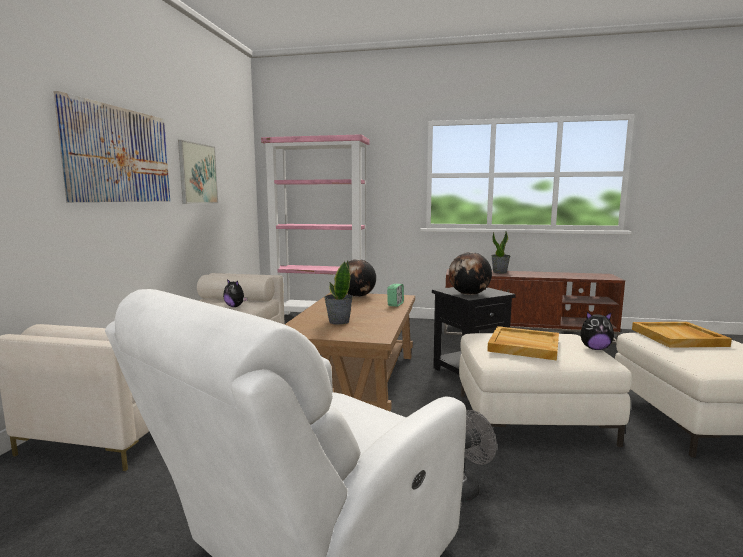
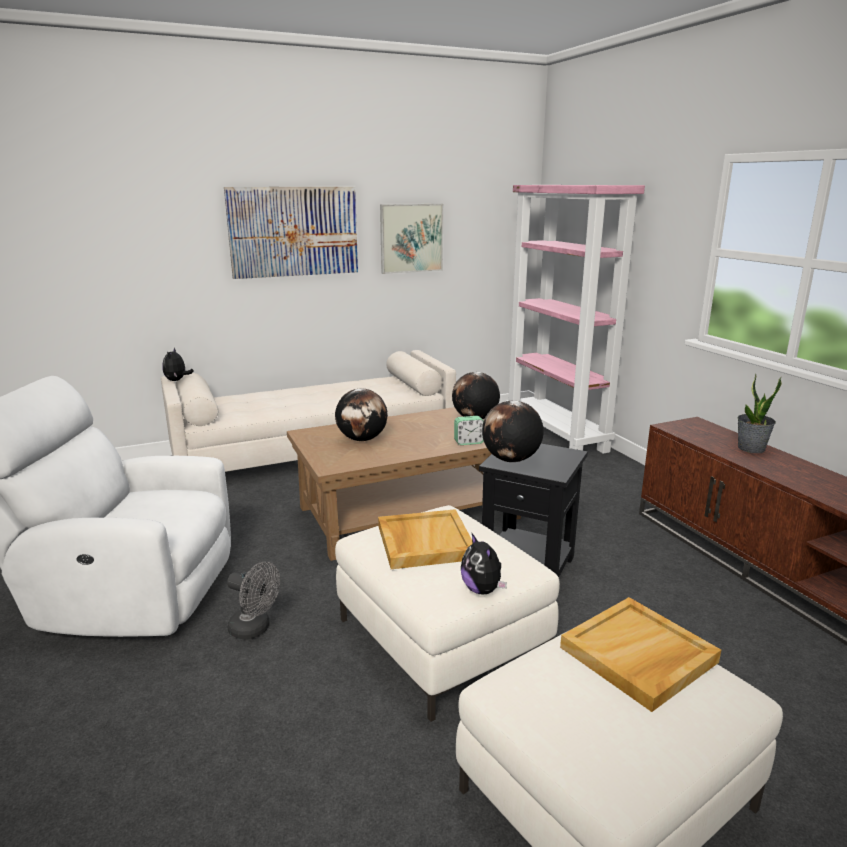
camera: 55 degrees right, 10 degrees up
(235, 306) = (383, 393): plush toy -> plush toy (177, 380)
(338, 321) = (362, 439): potted plant -> globe

